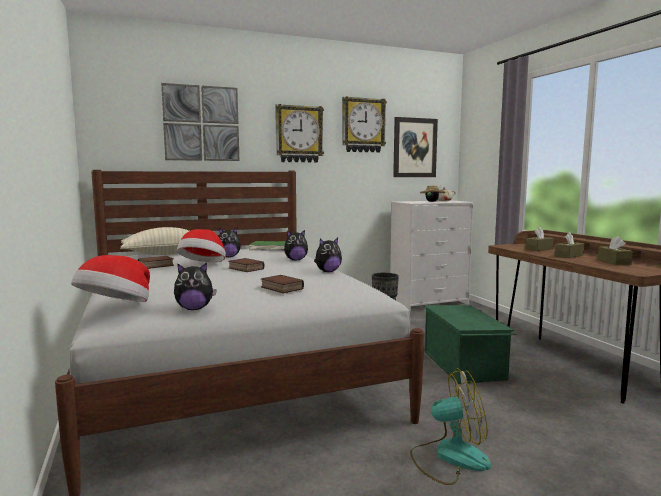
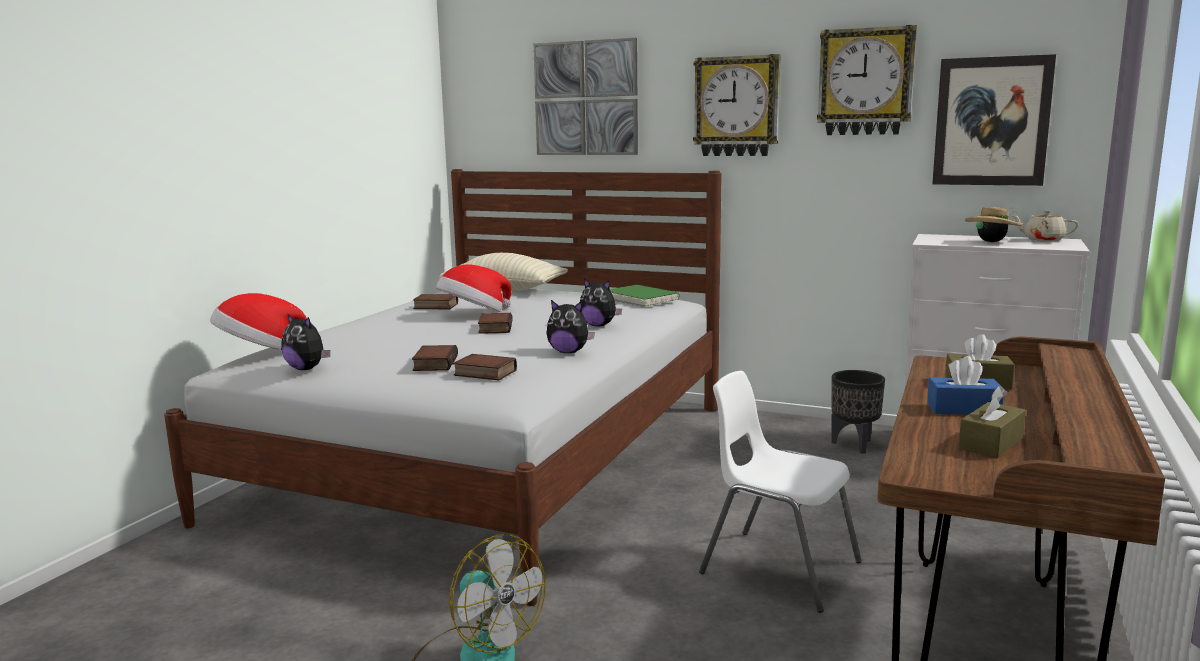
camera: 45 degrees right, 5 degrees up
(229, 257) = (540, 306): plush toy -> none
(327, 286) = (483, 373): none -> book
(464, 364) = (777, 567): green storage box -> white chair
(569, 255) = (963, 409): brown tissue box -> blue tissue box

